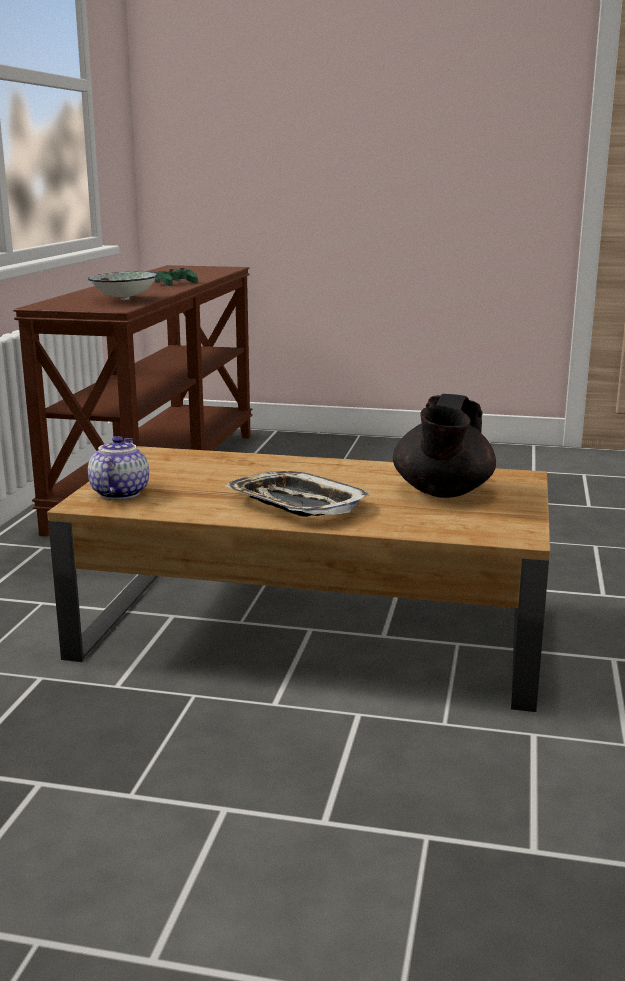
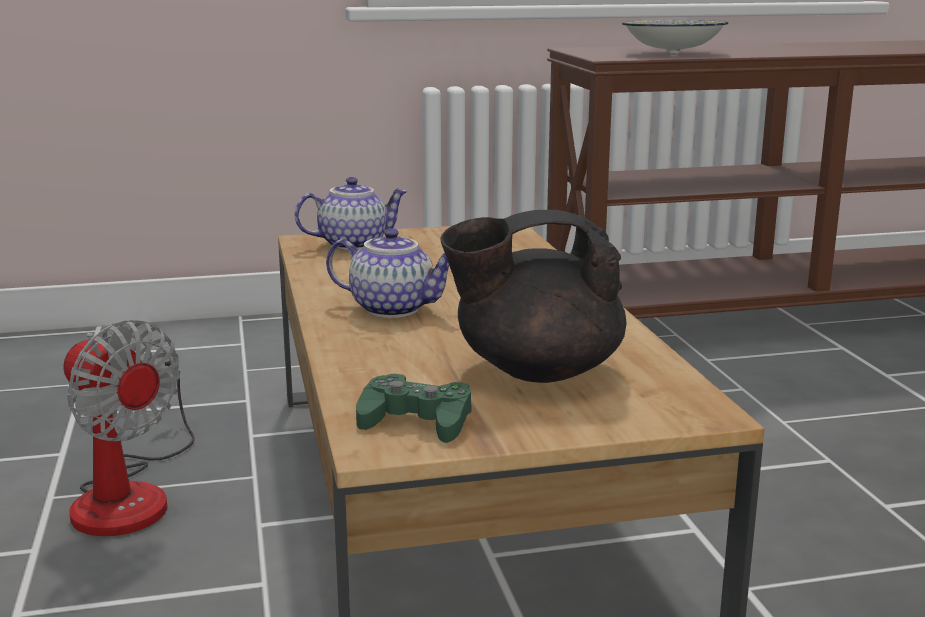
camera: 65 degrees right, 0 degrees up
(167, 752) = (131, 493): none -> fan
(175, 283) = (838, 50): green game controller -> green game controller (416, 421)
(296, 504) = (394, 308): tray -> teapot

